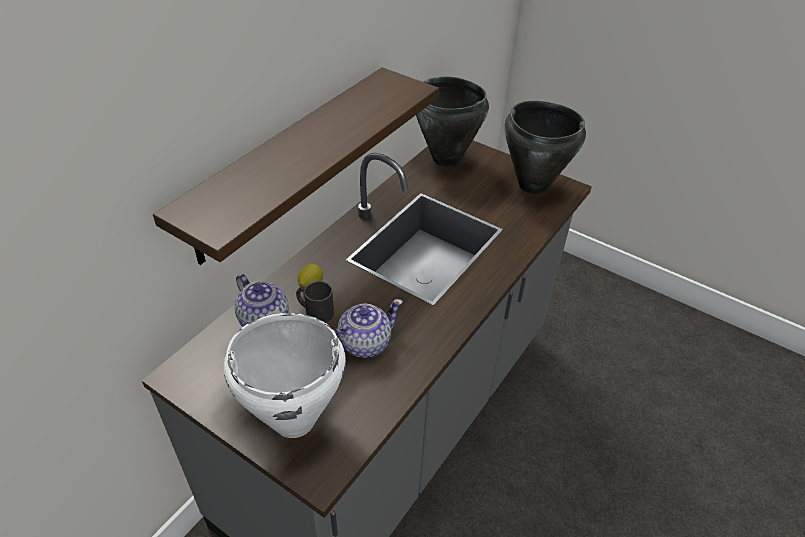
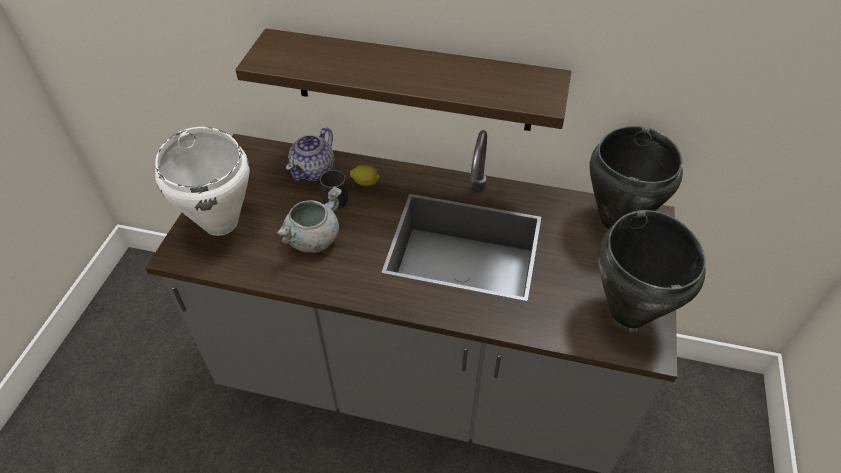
camera: 70 degrees right, 5 degrees up
(363, 343) = (313, 238): teapot -> grey cooking pot

